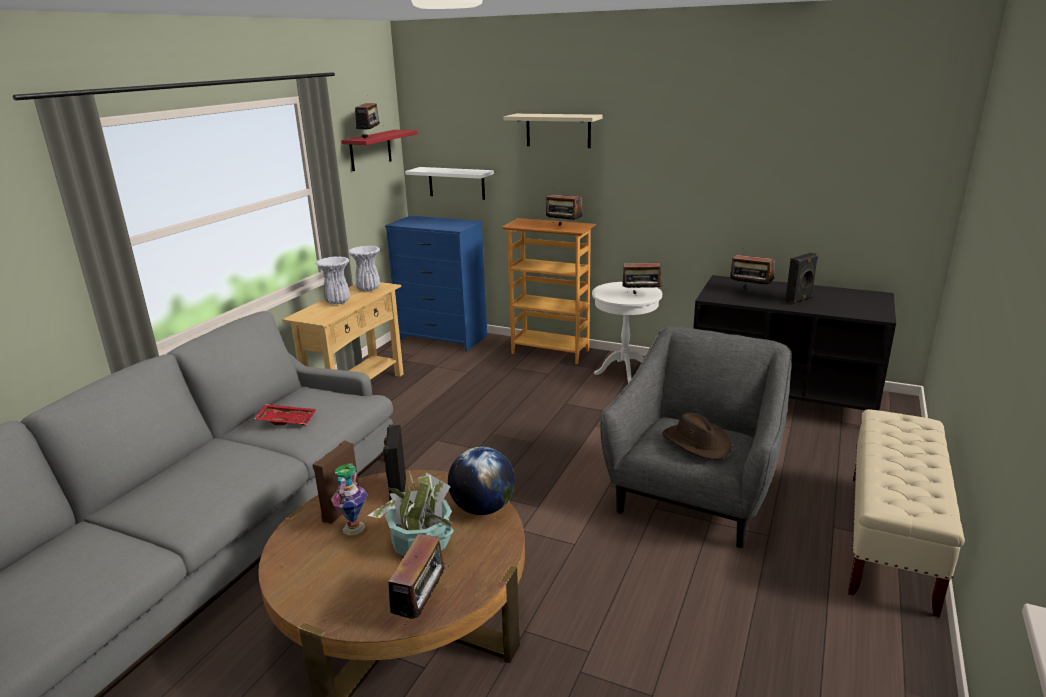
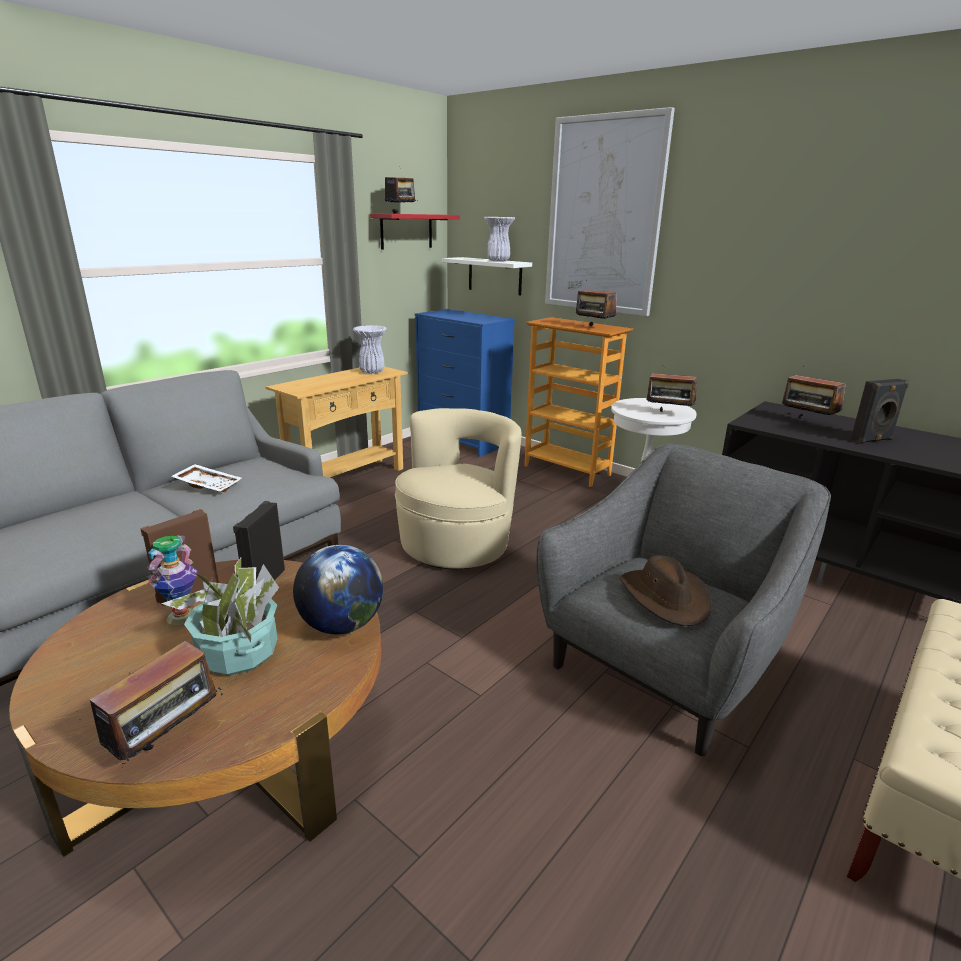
camera: 15 degrees right, 0 degrees up
(287, 420) = (209, 485): red tray -> white tray
(338, 302) = (332, 379): white vase -> white vase (498, 260)
(491, 434) = (456, 544): none -> beige armchair
(558, 130) = (604, 216): beige shelf -> picture

